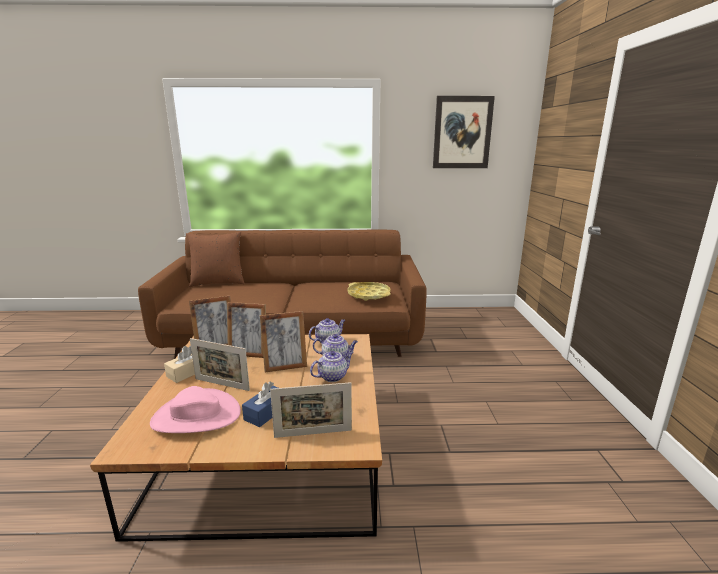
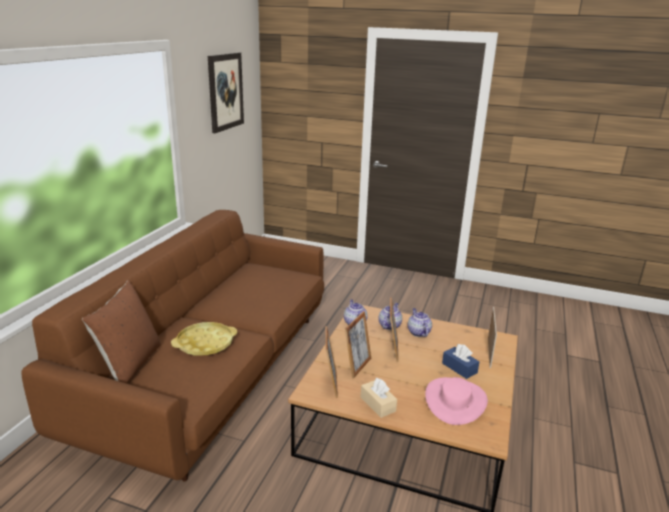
camera: 70 degrees left, 5 degrees up
(222, 384) = (409, 385): picture frame -> none
(368, 295) = (283, 280): yellow tray -> yellow tray (205, 343)

